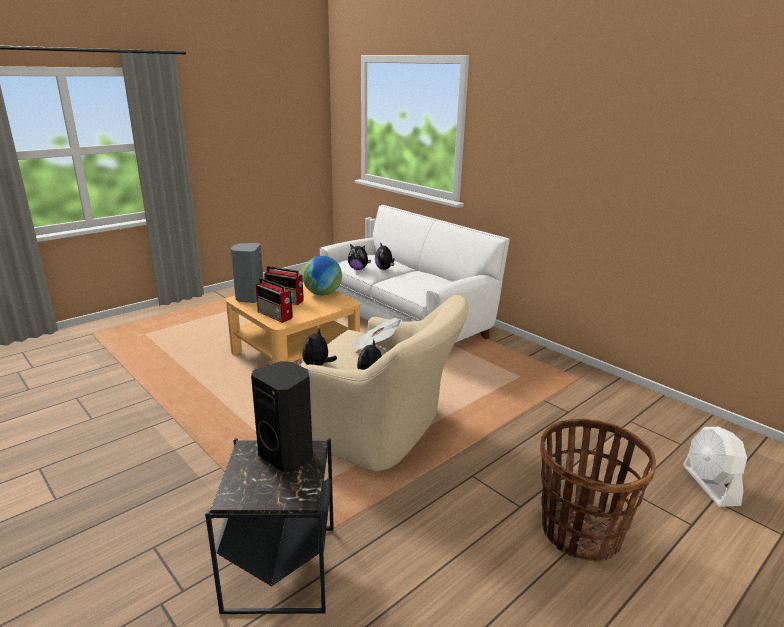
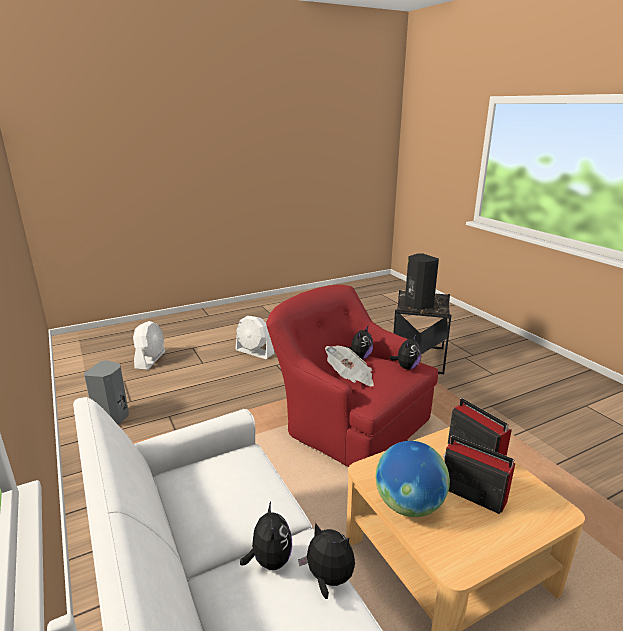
camera: 165 degrees left, 0 degrees up
(249, 298) = (539, 509): grey speaker -> grey speaker (113, 418)
(379, 430) = (348, 423): beige armchair -> red armchair
(580, 532) = (254, 352): basket -> white fan

